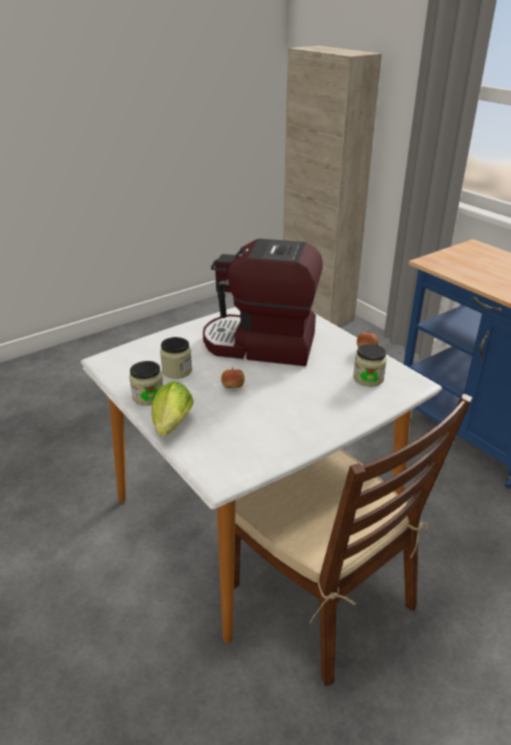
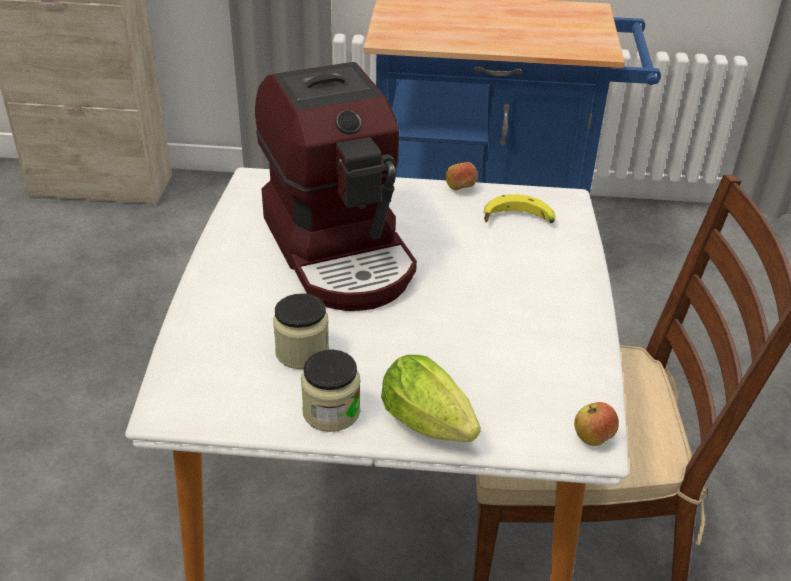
camera: 50 degrees left, 5 degrees up
(233, 387) = (408, 326): apple -> apple (593, 438)
(261, 345) = (341, 251): coffee machine -> coffee machine turned 75 degrees counterclockwise
(368, 378) = (517, 221): jar -> banana

